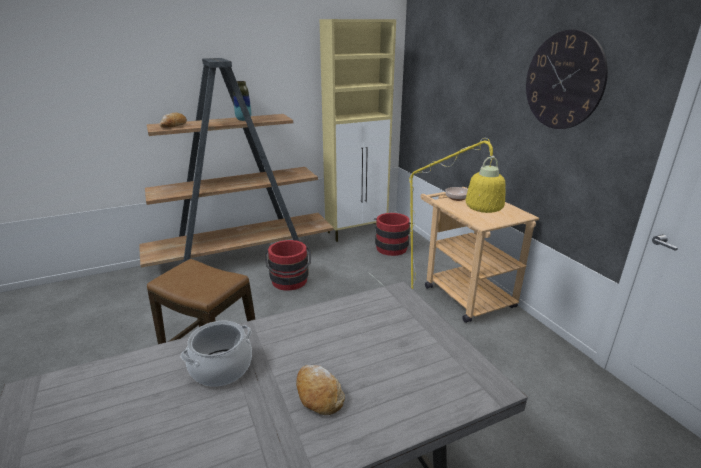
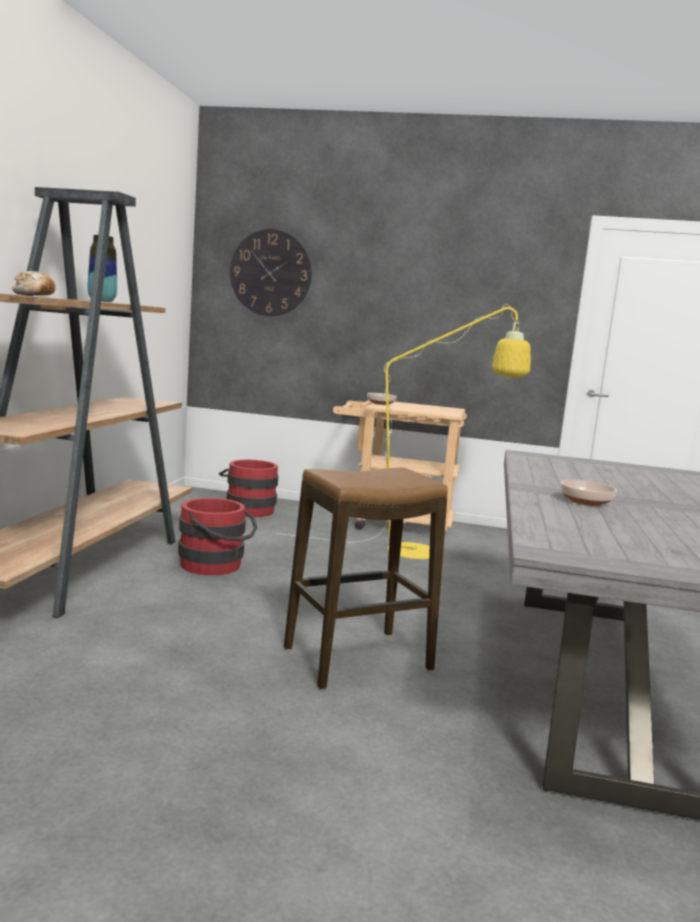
camera: 55 degrees left, 15 degrees down
(221, 367) = (584, 501): cooking pot -> bowl
(318, 395) = (656, 494): bread -> none
(357, 232) = (174, 506): beige cabinet -> none
(564, 81) = (474, 270): wall clock -> wall clock (270, 273)

